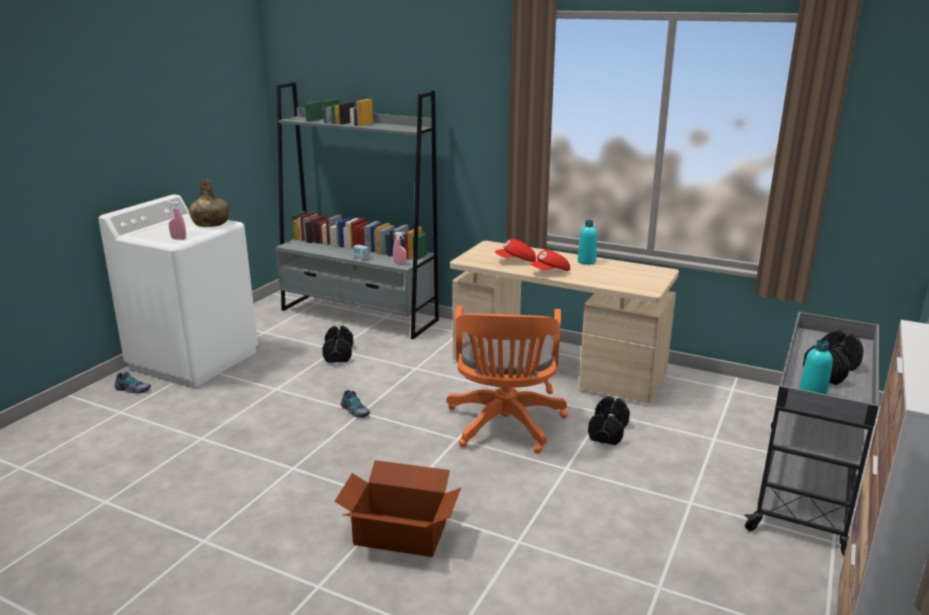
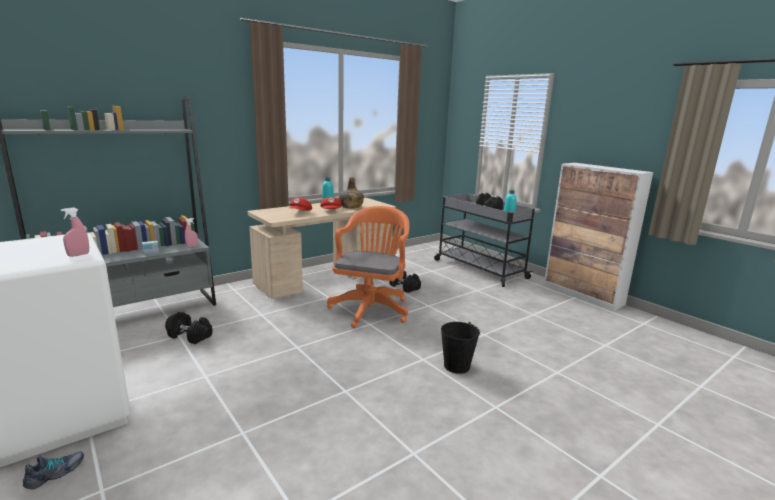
camera: 65 degrees left, 5 degrees down
(211, 224) = (60, 240): green bottle -> green bottle (351, 207)
(355, 411) = (292, 349): shoe -> none
(399, 533) = (456, 366): cardboard box -> black bucket
(505, 426) = (371, 308): orange office chair -> orange office chair turned 105 degrees counterclockwise

